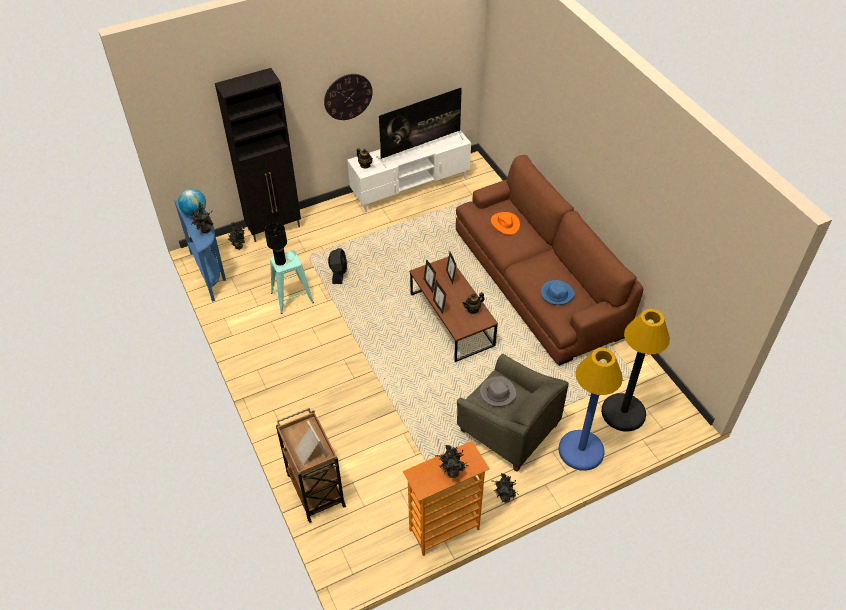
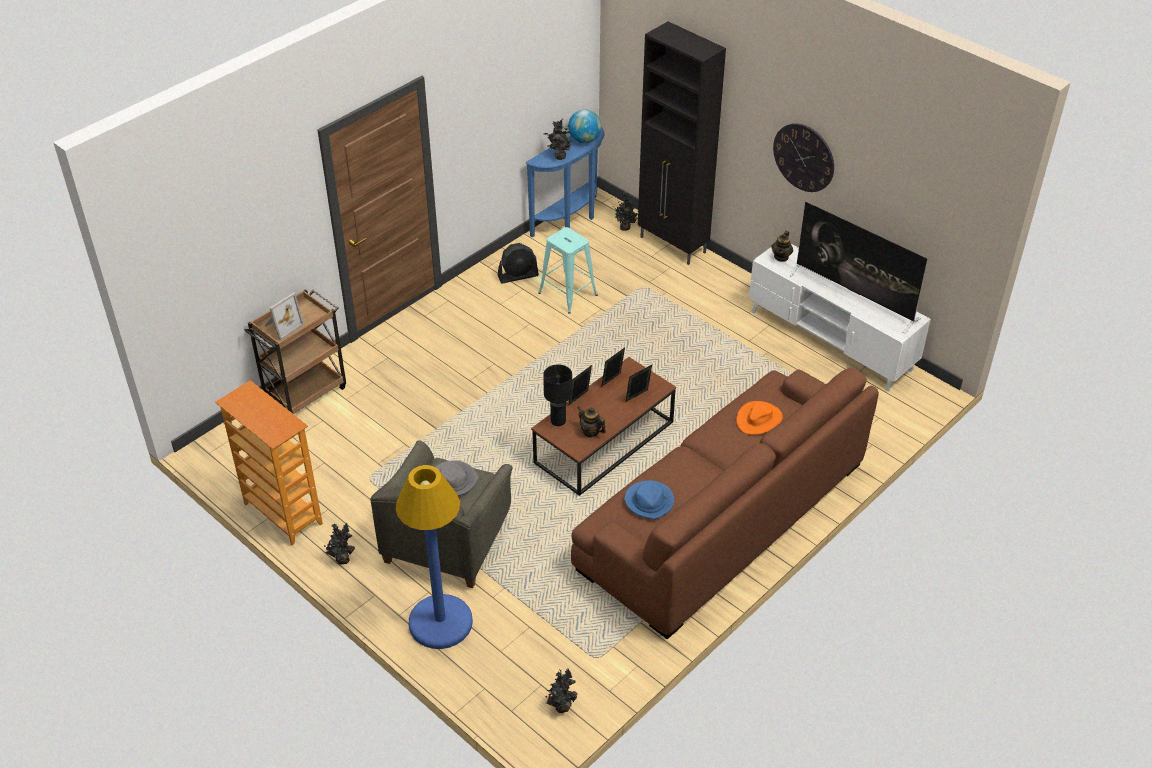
camera: 70 degrees right, 5 degrees down
(280, 262) = (562, 236): black table lamp -> black table lamp (557, 421)
(338, 273) = (629, 320): black fan -> black fan (518, 276)
(452, 473) = (257, 419): potted plant -> potted plant (561, 706)
(623, 412) = (522, 658): black floor lamp -> none

